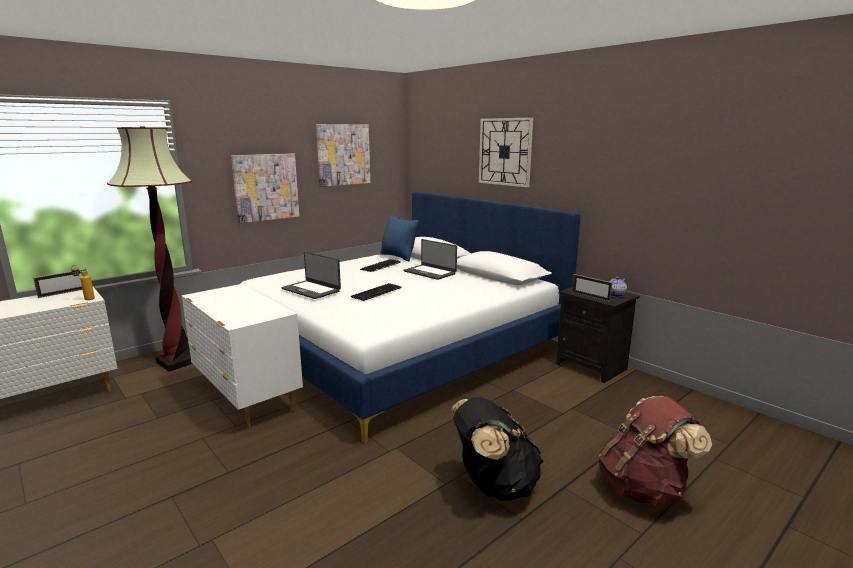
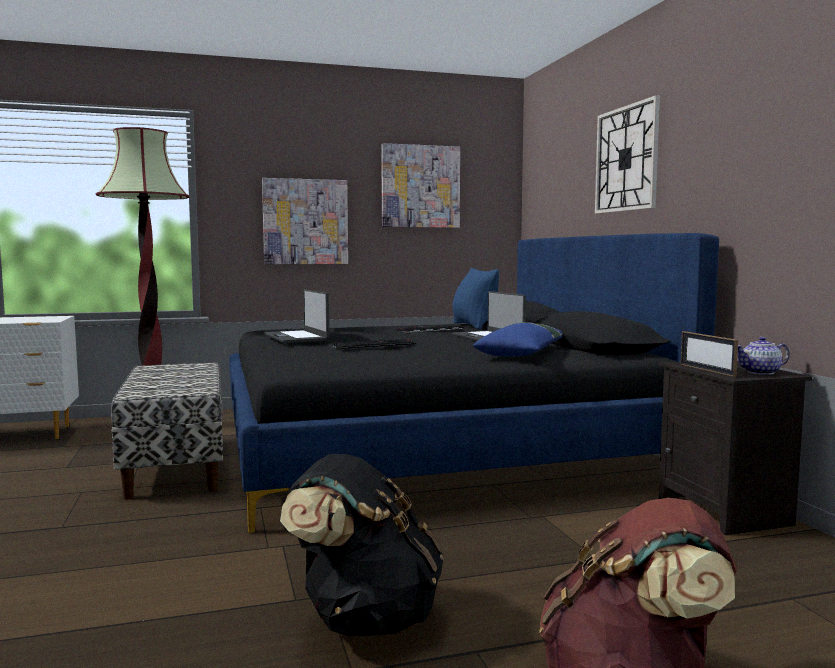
camera: 25 degrees right, 10 degrees down
(64, 292) = (39, 317): picture frame -> none
(85, 299) = (45, 320): bottle -> none
(247, 398) = (177, 465): white dresser -> bench
(400, 346) = (431, 445): white bed -> black bed
(474, 289) = (523, 353): none -> blue pillow

